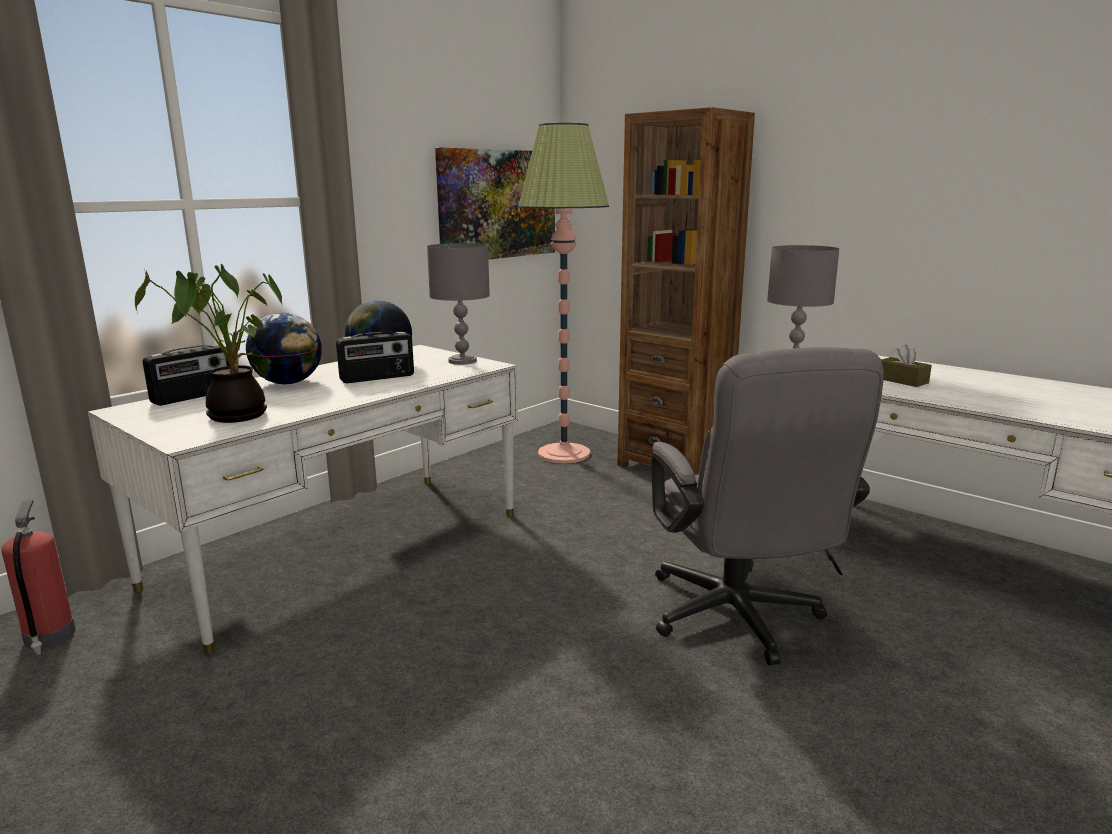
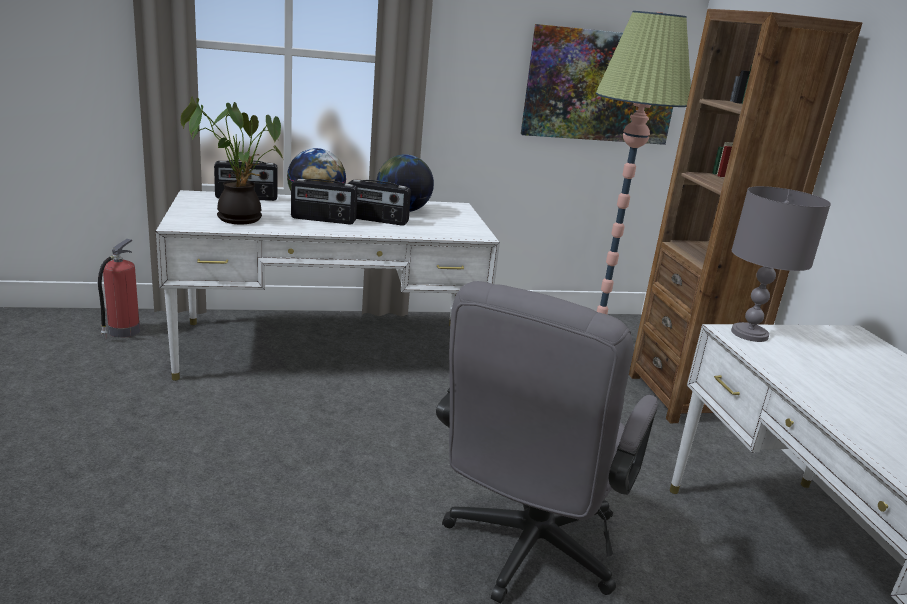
camera: 35 degrees right, 5 degrees up
(327, 392) = (323, 220): none -> radio
(462, 361) = (465, 225): grey table lamp -> none
(902, 380) = (855, 389): brown tissue box -> none

